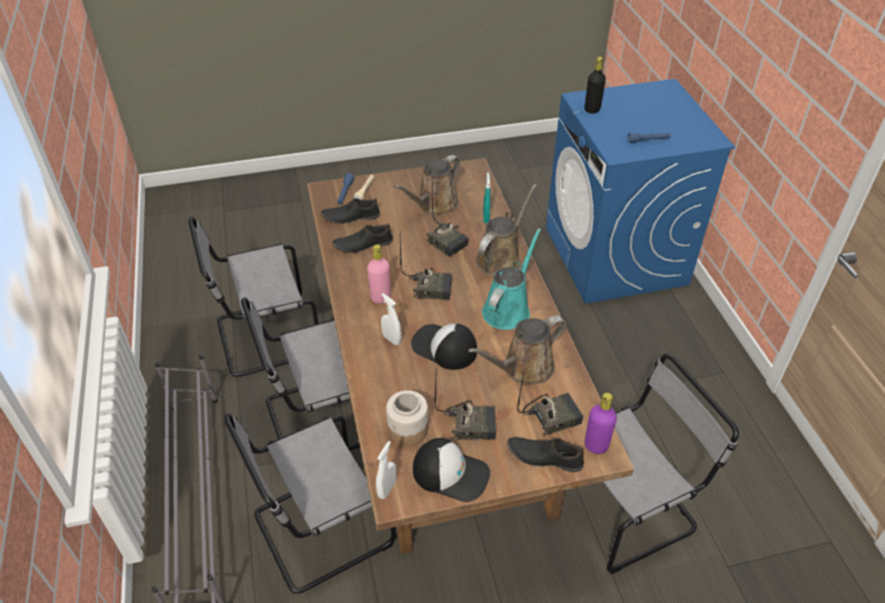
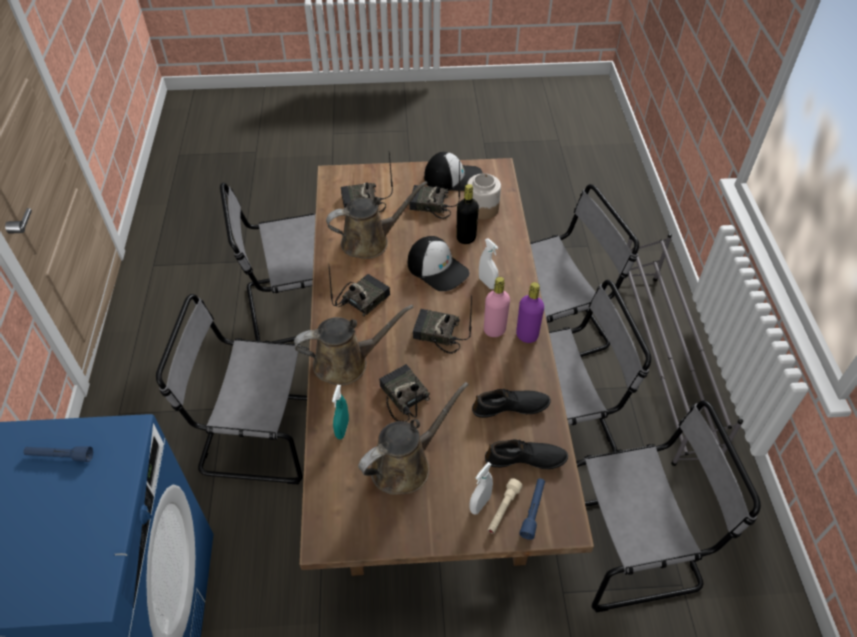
camera: 170 degrees left, 5 degrees up
(387, 489) = (503, 174): white spray bottle -> white spray bottle (480, 504)
(451, 473) = (453, 177): cap -> cap turned 150 degrees clockwise
(501, 258) = (346, 362): brown watering can -> brown watering can turned 150 degrees counterclockwise
(508, 309) = (362, 299): turquoise watering can -> radio
(544, 456) = (380, 179): black shoe -> none
(591, 372) = (256, 435): none -> grey chair
(592, 109) = (91, 554): black bottle -> black bottle (466, 238)
(596, 445) = (338, 181): purple bottle -> purple bottle (527, 335)

